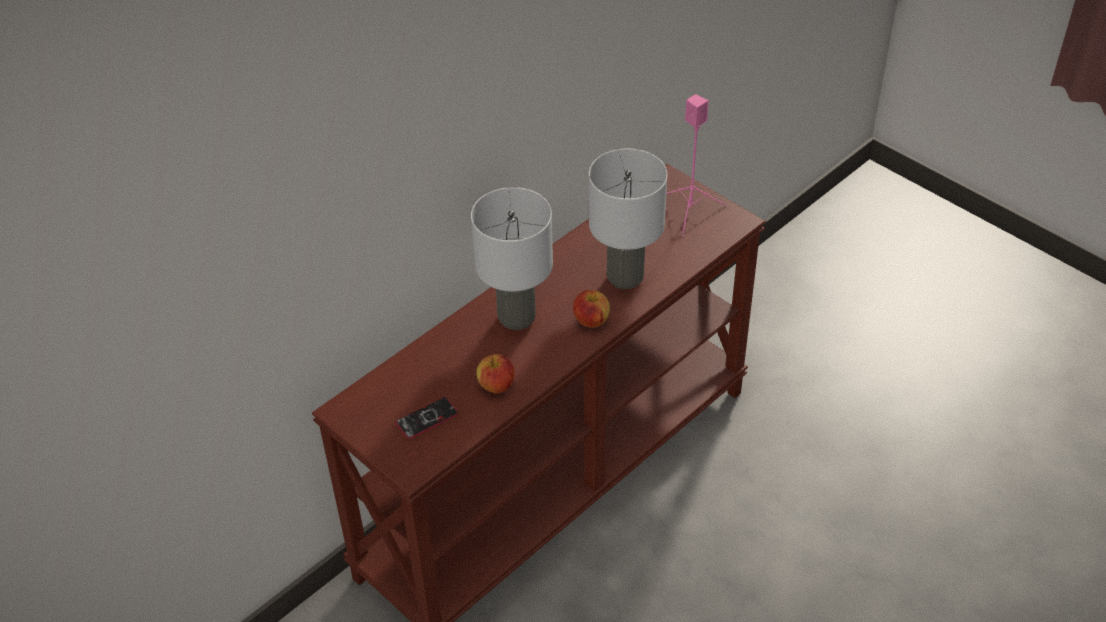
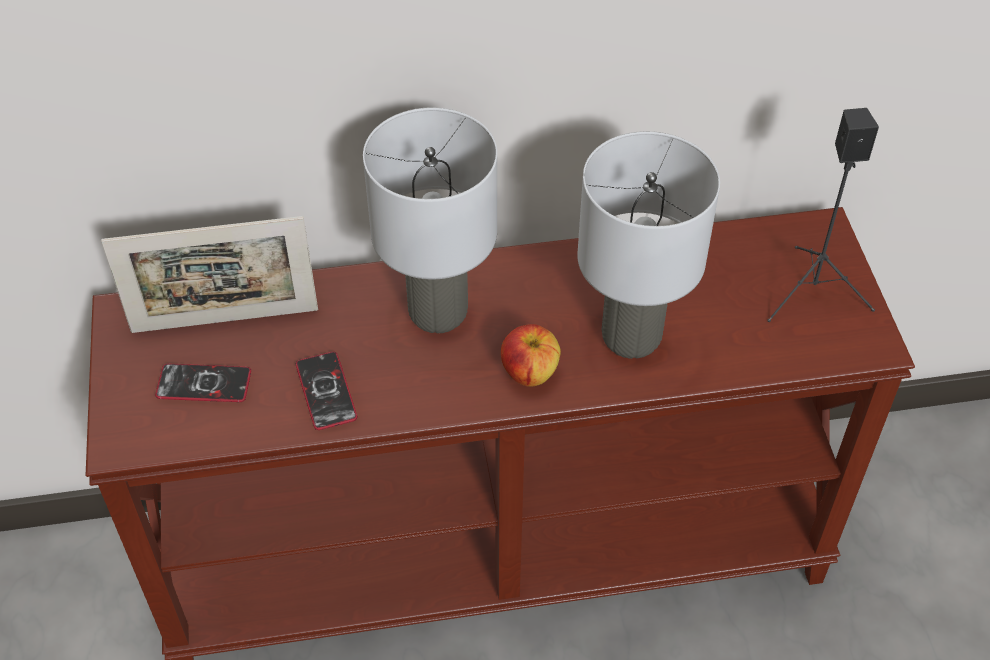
camera: 35 degrees right, 5 degrees up
(404, 383) = (225, 320): none -> picture frame
(496, 386) = (326, 391): apple -> phone
(691, 211) = (814, 292): pink speaker -> black speaker

